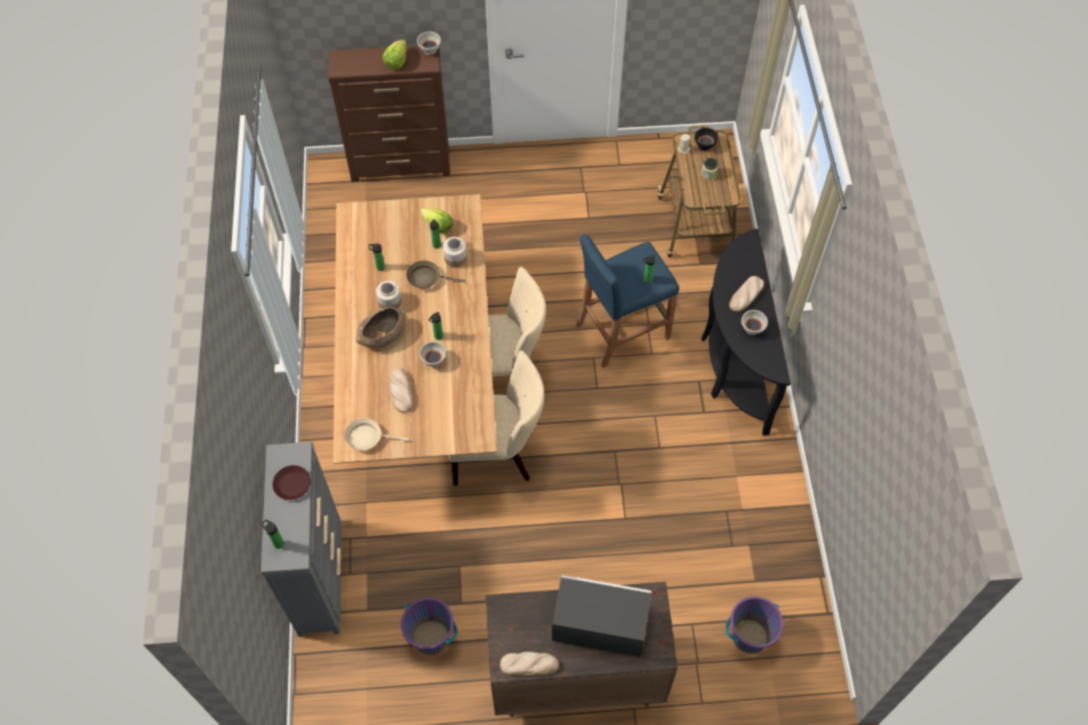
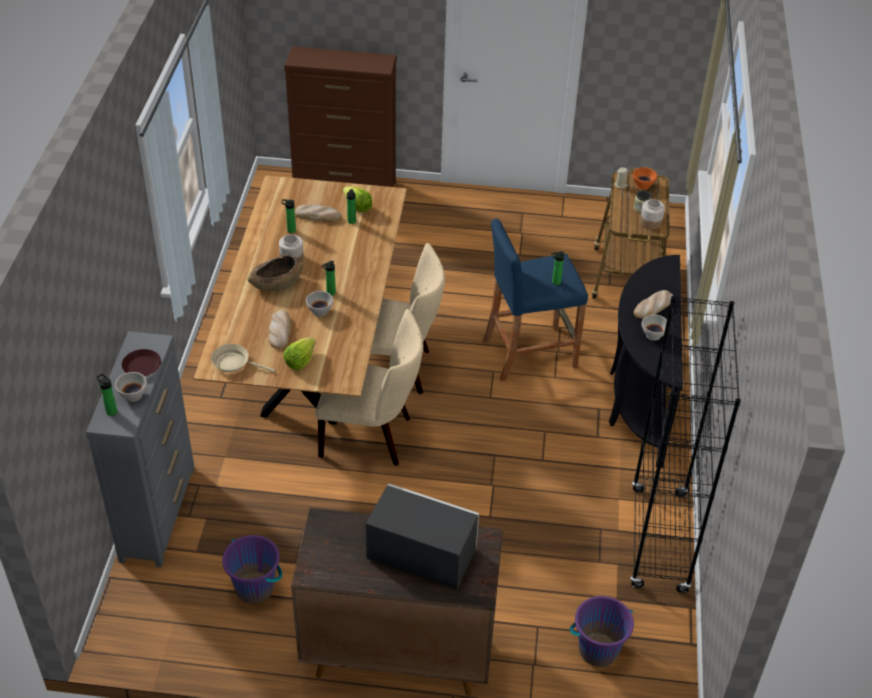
camera: 10 degrees right, 15 degrees down
(396, 61) = (352, 62): lettuce -> lettuce (300, 361)
(427, 278) = (334, 245): brown frying pan -> none
(429, 50) = (386, 58): white bowl -> white bowl (132, 395)
(455, 258) = (367, 233): jar -> jar (650, 222)
(529, 664) = (337, 576): bread -> bread (318, 215)
(704, 145) = (642, 185): black bowl -> orange bowl
(780, 512) = (659, 540): none -> black bookcase

